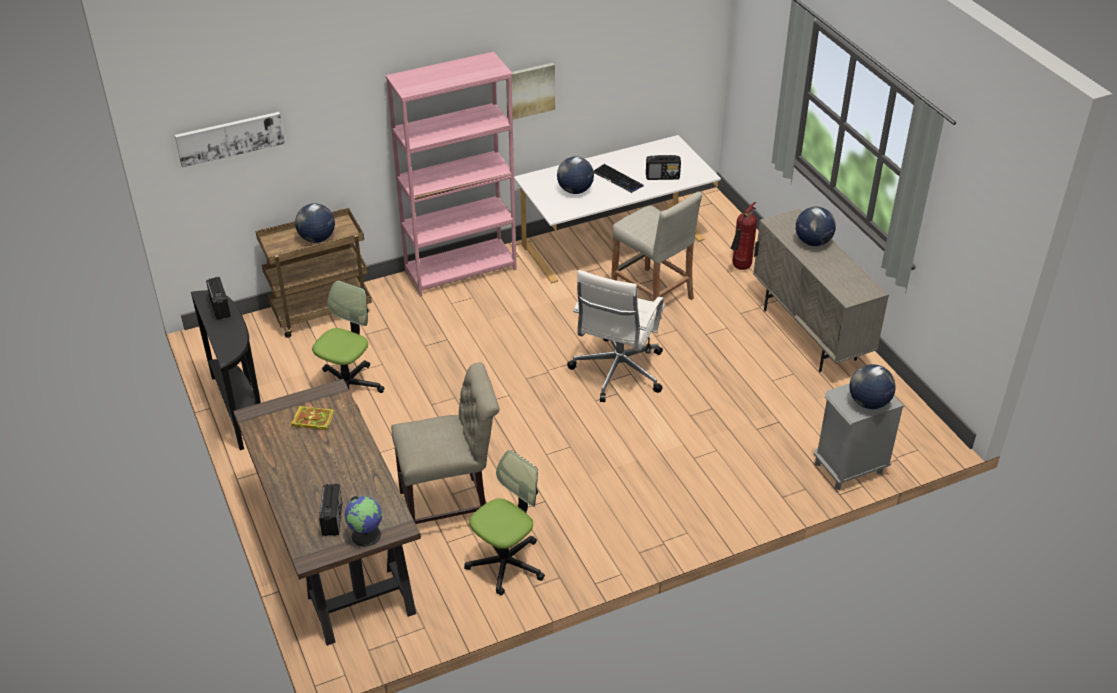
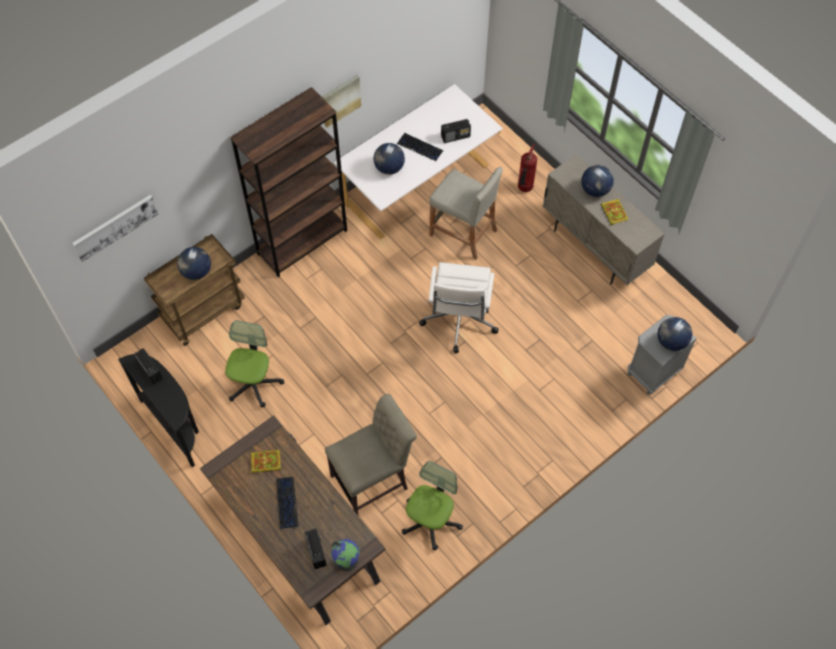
camera: 15 degrees left, 20 degrees up
(319, 463) = (286, 503): none -> keyboard
(461, 270) = (302, 242): pink bookcase -> brown bookcase
(829, 265) = (613, 212): none -> book

